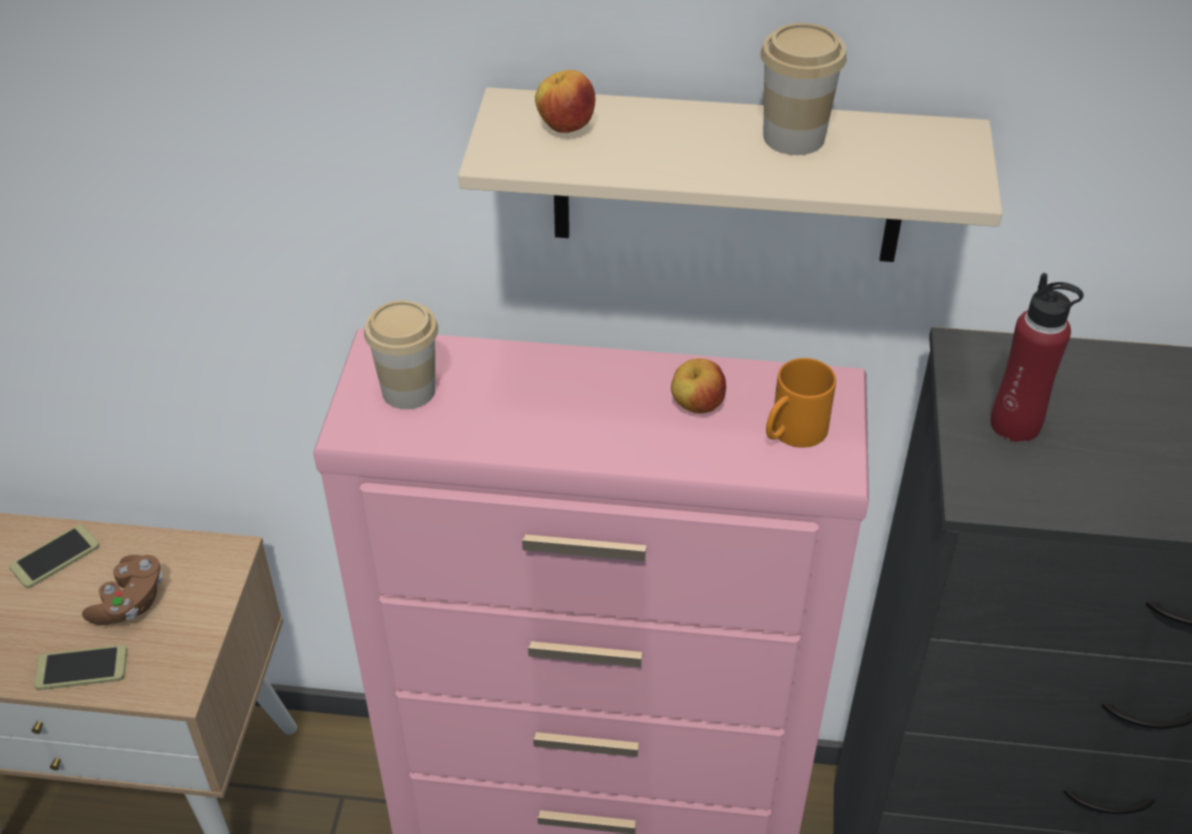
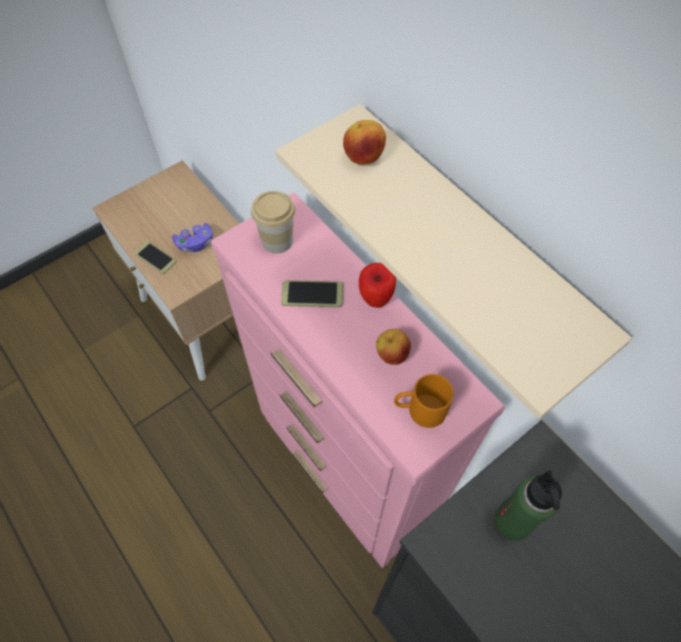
camera: 45 degrees right, 15 degrees up
(55, 557) = (190, 204): phone -> phone (312, 294)
(130, 602) = (195, 243): brown game controller -> purple game controller
(609, 368) = (375, 299): none -> apple
(794, 137) = (481, 256): cup -> none
(1015, 424) = (512, 522): red bottle -> green bottle

